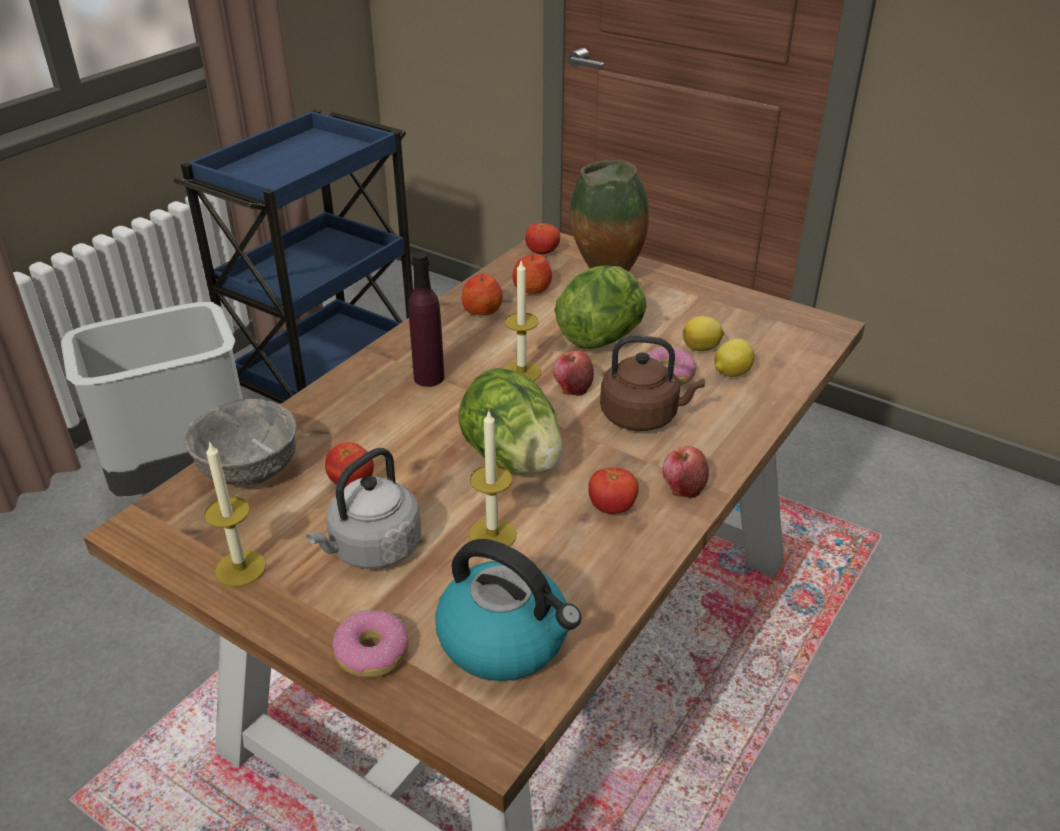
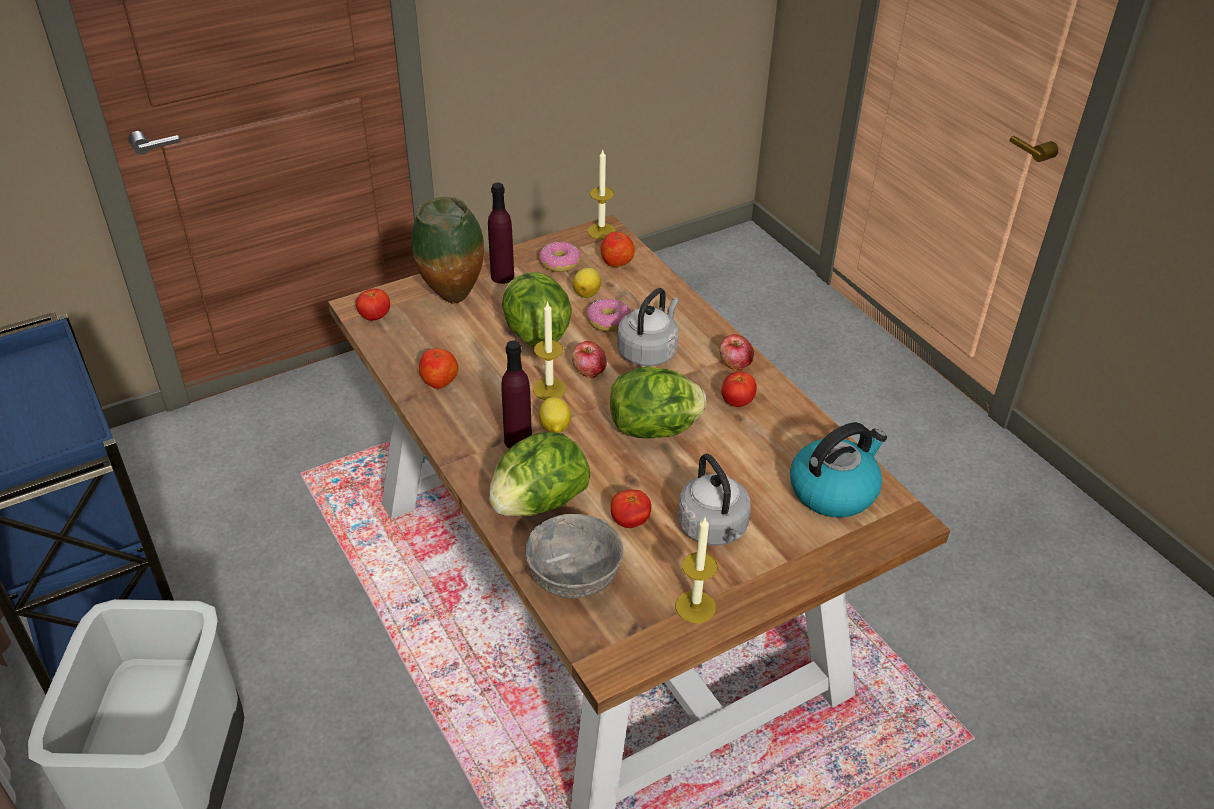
camera: 65 degrees left, 5 degrees up
(346, 417) = (539, 503): none -> lettuce
(371, 652) = (816, 555): donut -> donut (559, 263)
(492, 535) = (732, 465): candle -> candle (601, 231)
(532, 288) = (429, 342): apple -> apple (616, 261)
(643, 416) = (649, 351): brown kettle -> grey kettle
(672, 293) = (502, 276): none -> purple bottle
(730, 373) = (627, 294): lemon -> lemon (554, 428)

